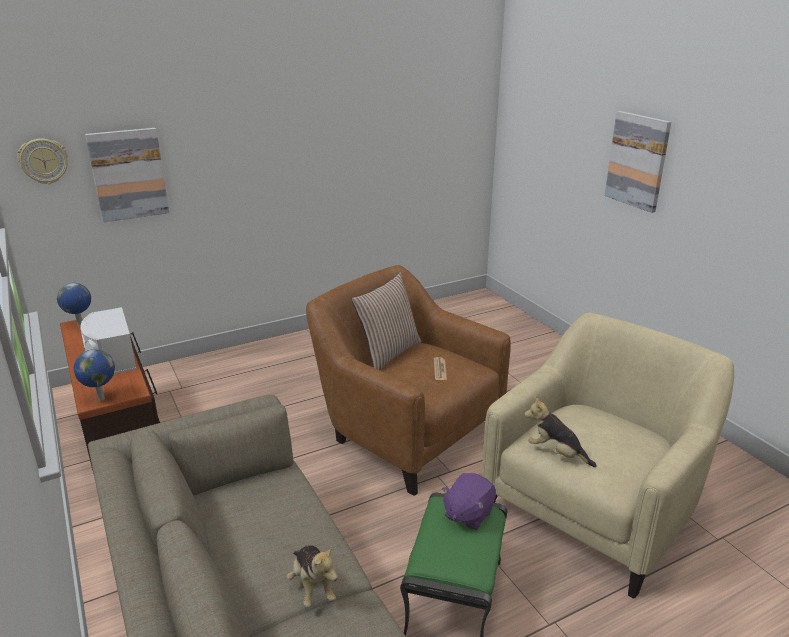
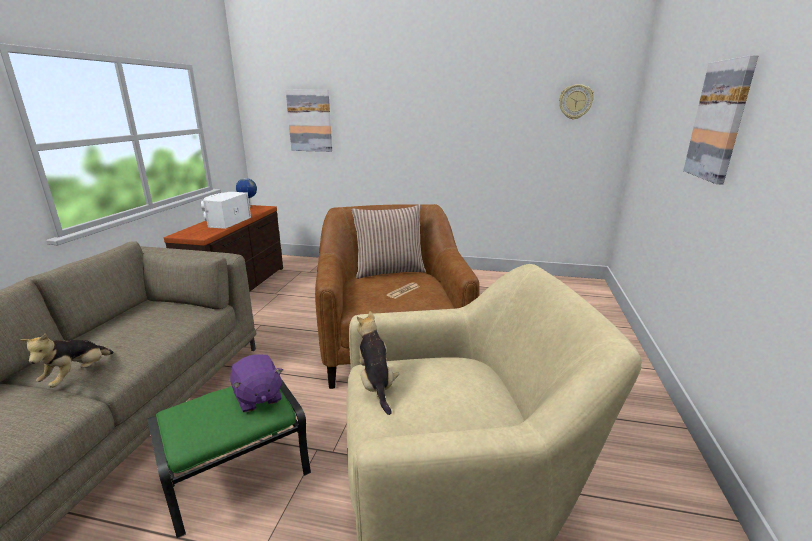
camera: 40 degrees right, 5 degrees down
(44, 161) = (264, 105): wall clock -> wall clock (575, 102)
(100, 399) = (183, 235): globe -> none
(468, 514) = (258, 397): purple plush toy -> purple plush toy turned 105 degrees counterclockwise

